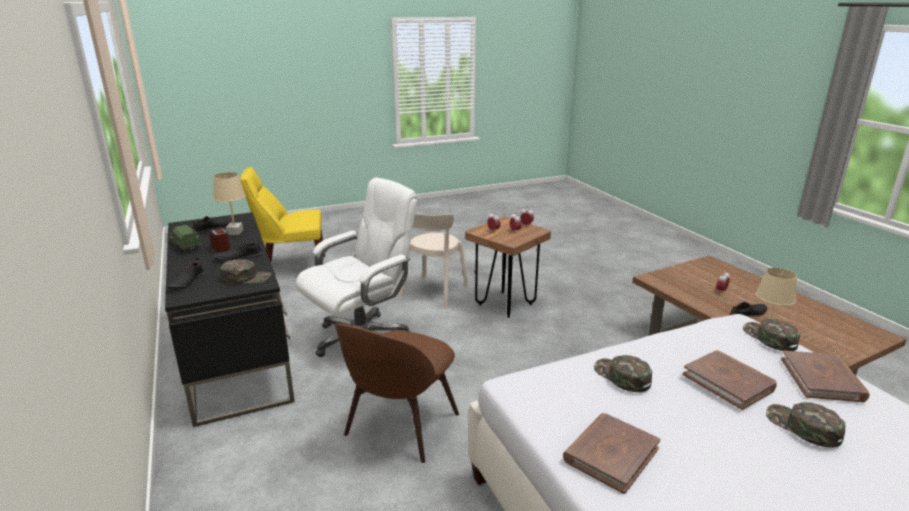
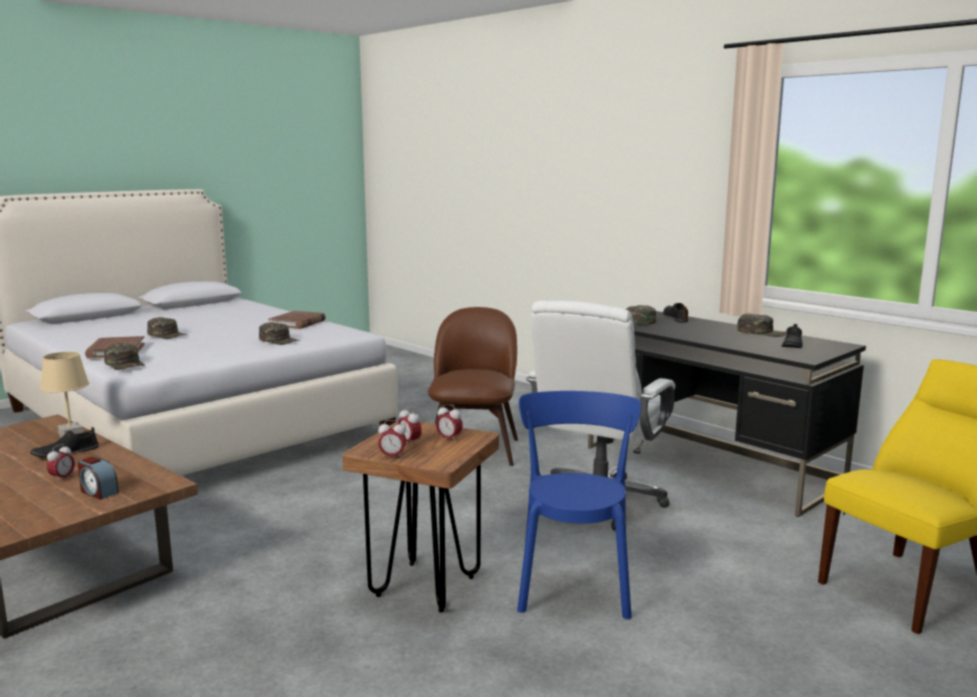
camera: 160 degrees right, 10 degrees down
(185, 246) = (762, 332): toy truck -> green cap
(221, 248) = (720, 334): alarm clock -> alarm clock (98, 492)
(235, 232) = (754, 345): beige table lamp -> none
(238, 257) = (681, 331): black shoe -> none
(432, 293) = (574, 584): beige chair -> blue chair
(728, 382) = (198, 342): brown book -> none

